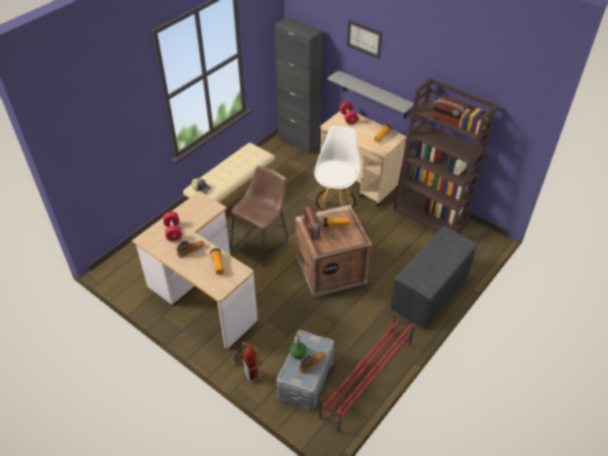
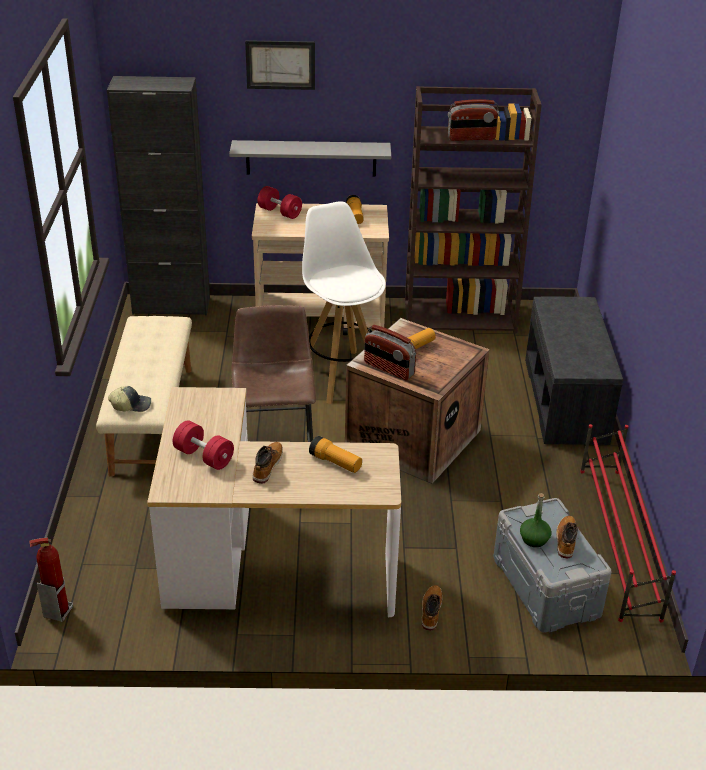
camera: 40 degrees left, 10 degrees down
(252, 375) = (470, 627): fire extinguisher -> fire extinguisher (57, 611)

